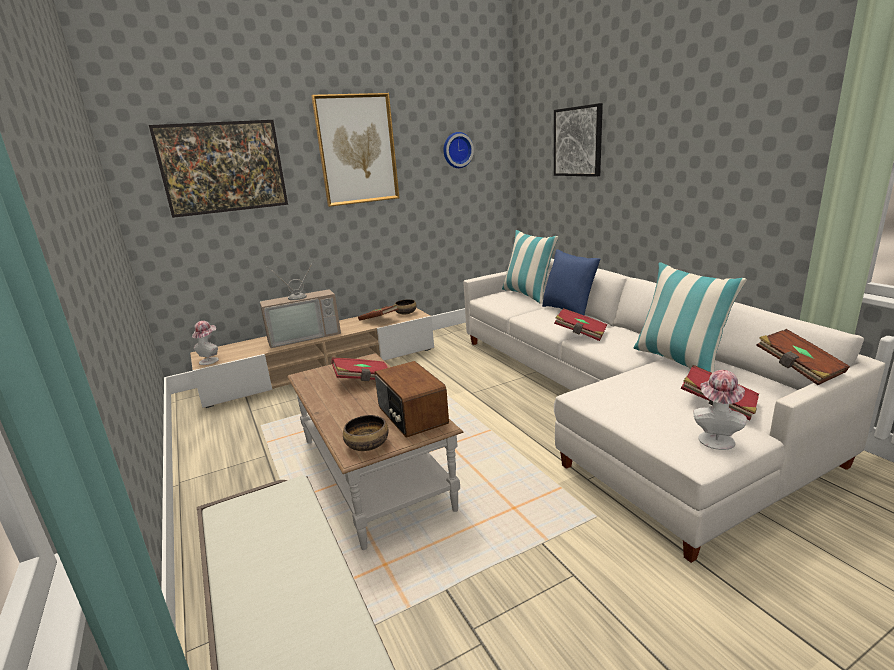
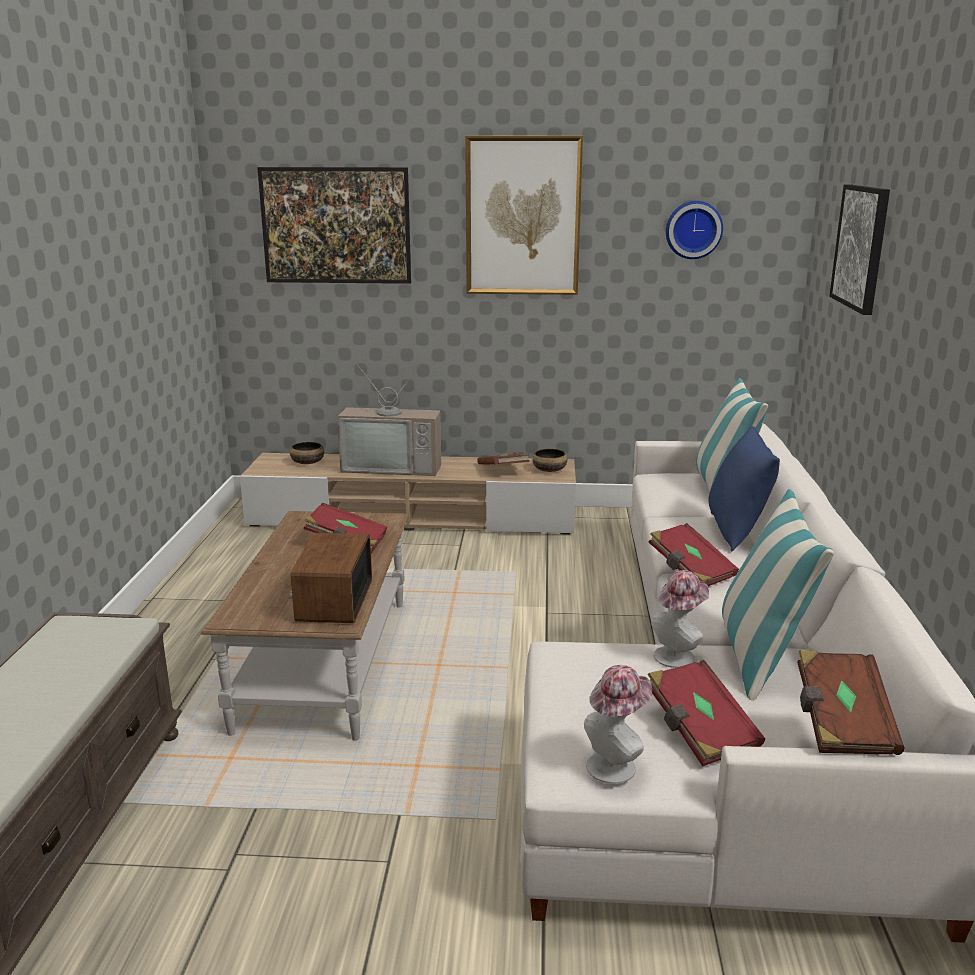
camera: 30 degrees right, 0 degrees up
(210, 360) = (269, 468): hat -> hat (677, 655)
(367, 445) = (252, 614): bowl -> bowl (307, 462)

